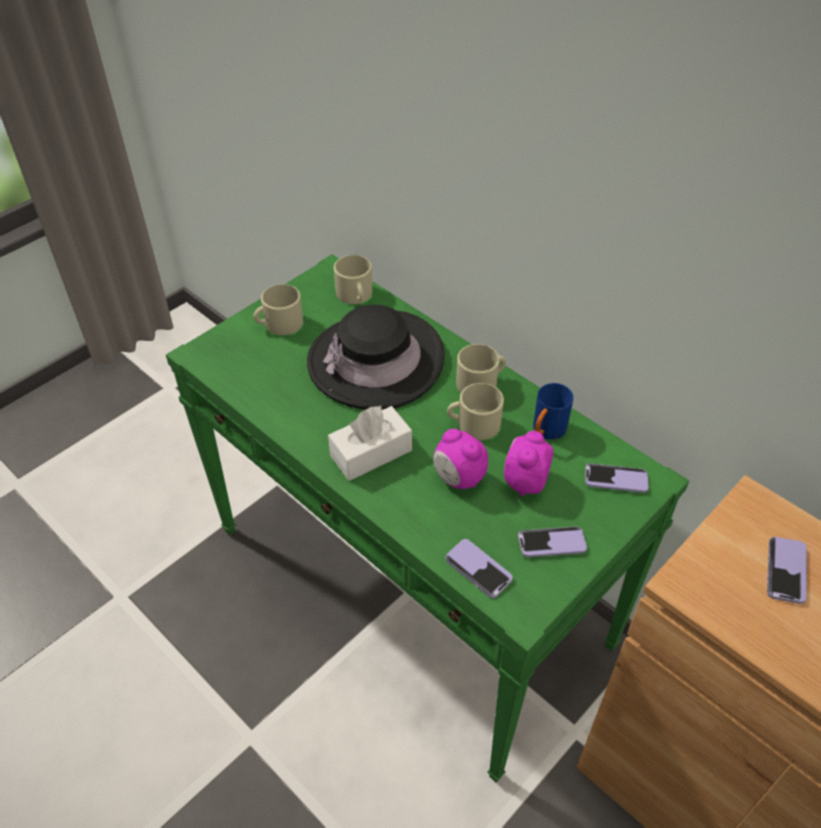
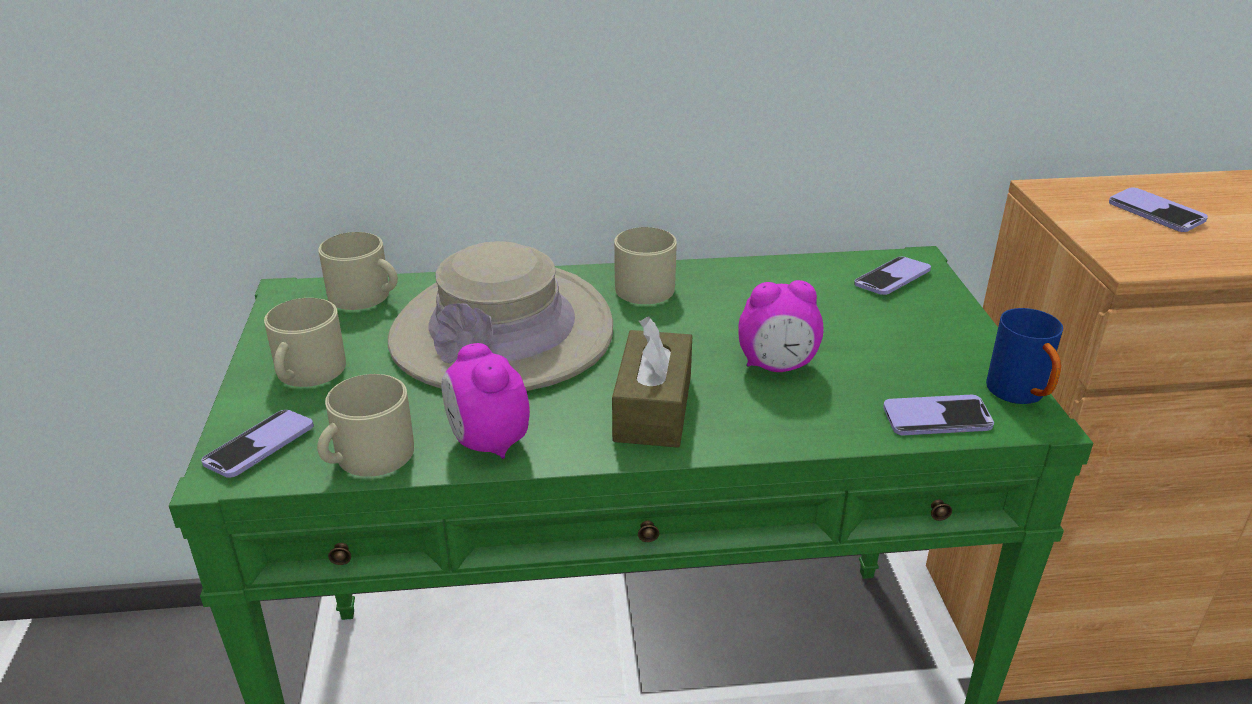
camera: 50 degrees left, 15 degrees down
(371, 453) = (653, 408): white tissue box -> brown tissue box
(376, 361) = (502, 333): black hat -> beige hat
(473, 424) = (704, 318): beige mug -> beige mug (366, 457)
(524, 482) = (834, 328): alarm clock -> alarm clock (487, 442)
(546, 432) = (776, 283): blue mug -> blue mug (1021, 396)
(551, 543) = (944, 353): phone -> phone (259, 446)

